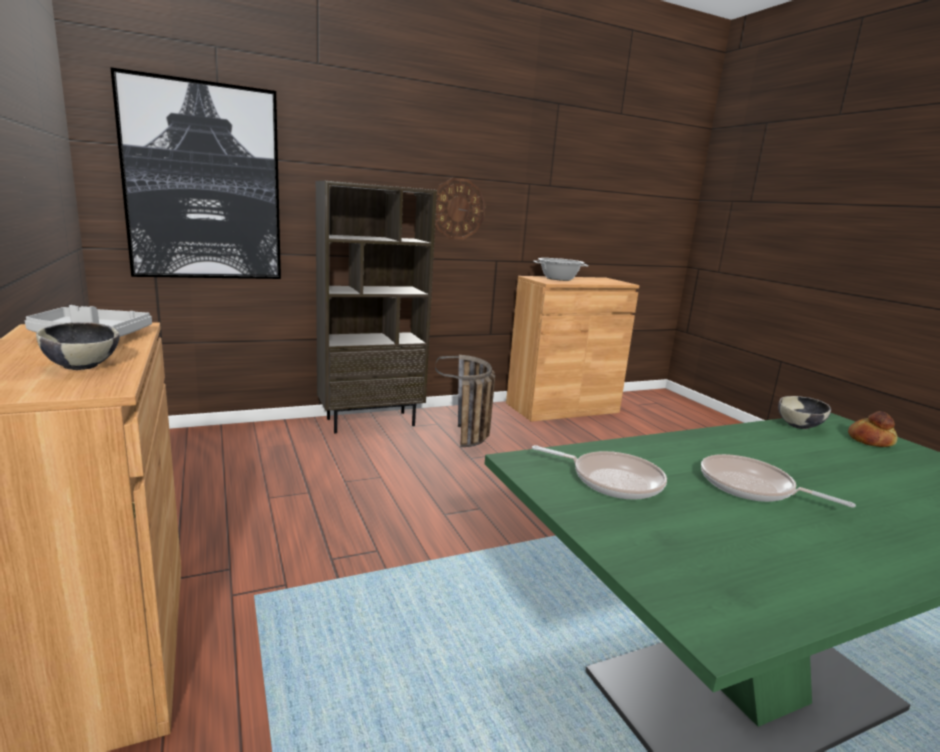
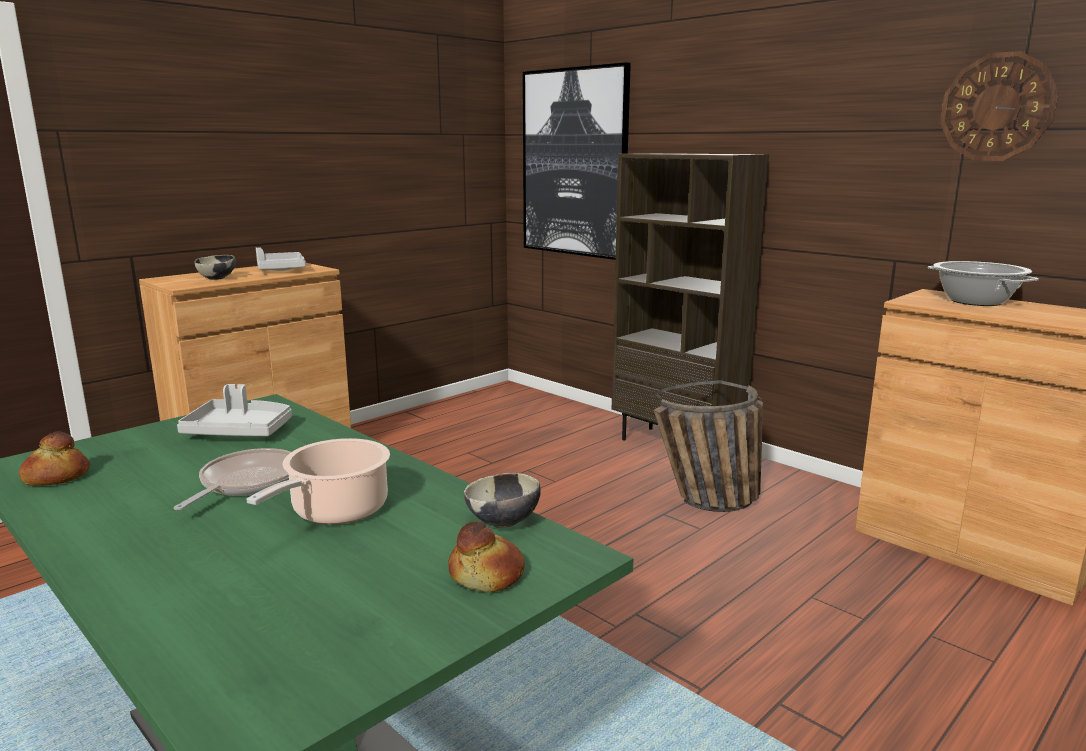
camera: 70 degrees right, 0 degrees up
(457, 209) = (827, 178): wall clock -> wall clock (997, 107)
(611, 480) = (240, 431): frying pan -> grey tray
(755, 588) = (55, 477): none -> bread
(799, 463) = (336, 511): none -> cooking pot

